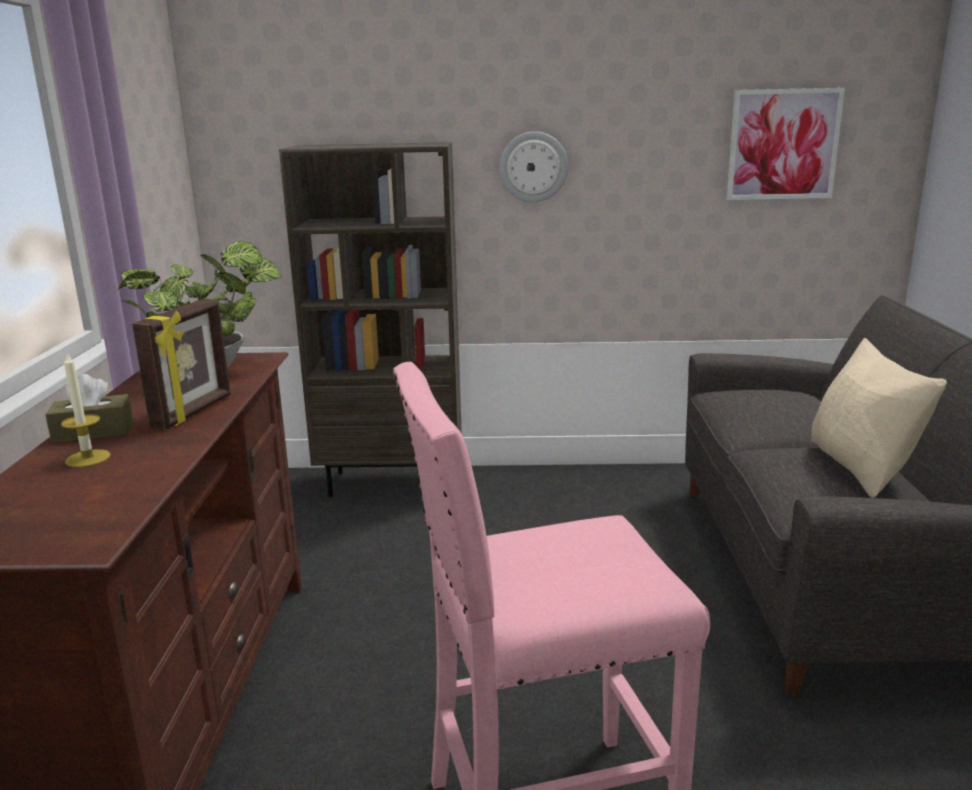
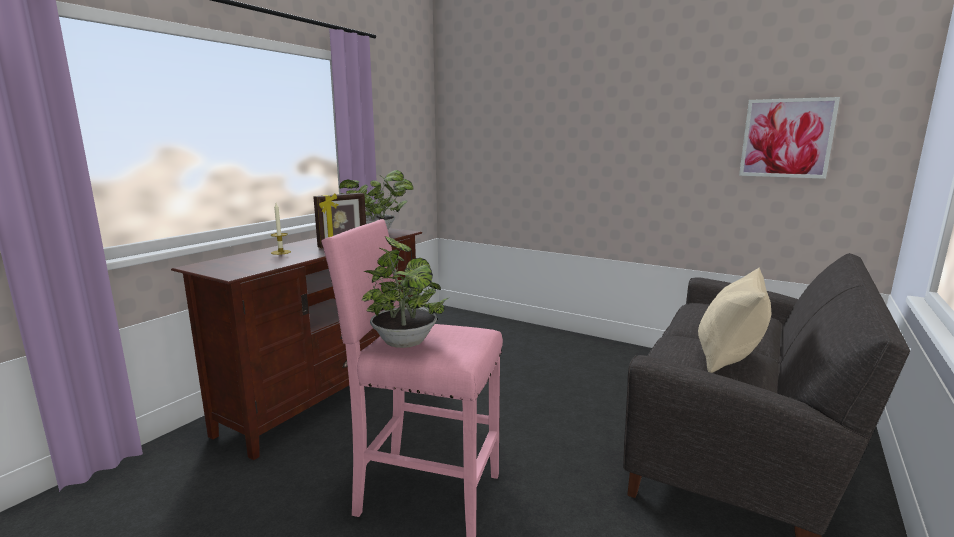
camera: 30 degrees right, 5 degrees down
(93, 432) = (298, 245): brown tissue box -> none
(392, 483) = (508, 327): brown bookcase -> none
(524, 581) = (402, 340): none -> potted plant
(533, 167) = (608, 148): wall clock -> none

